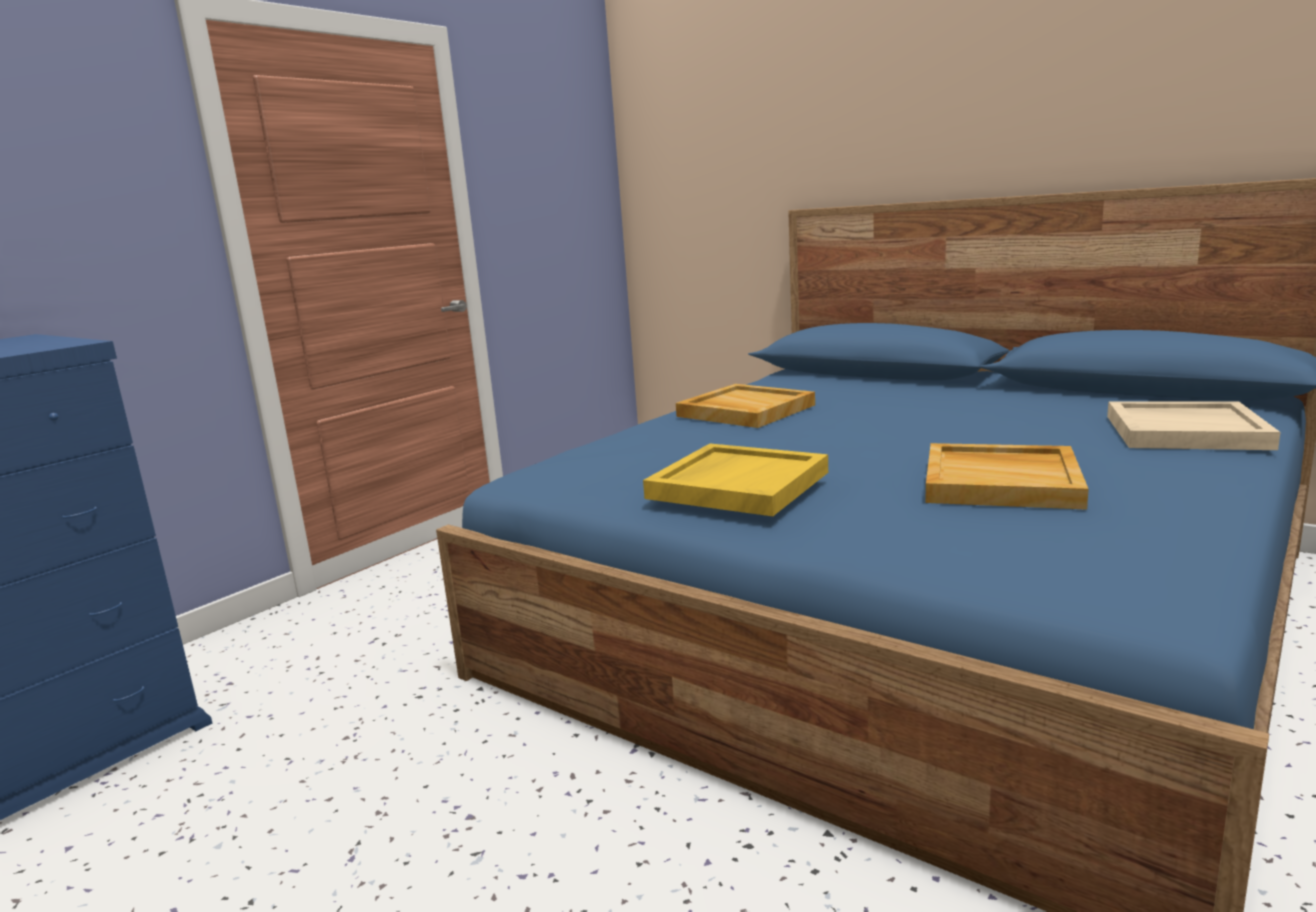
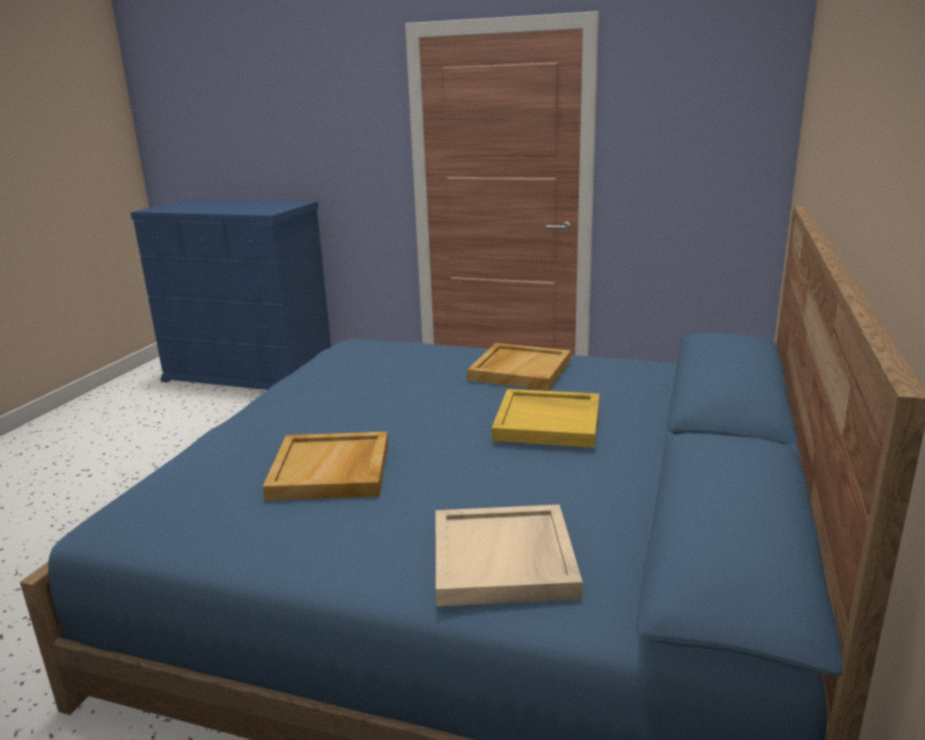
camera: 70 degrees right, 5 degrees up
(737, 484) = (311, 390): yellow tray -> yellow tray (548, 422)

